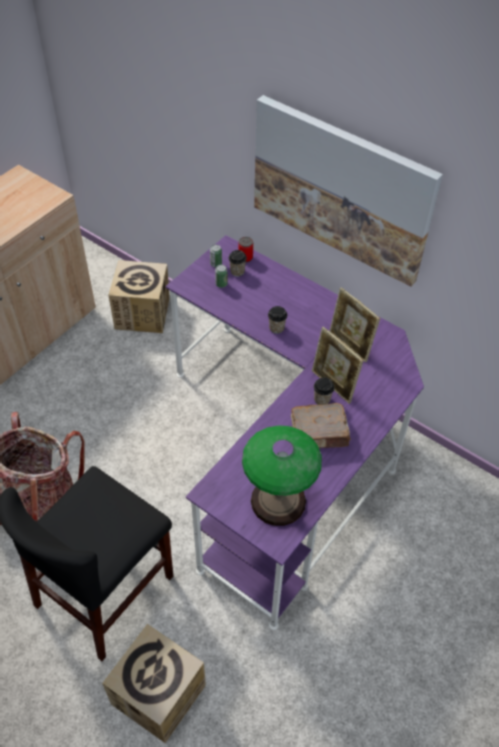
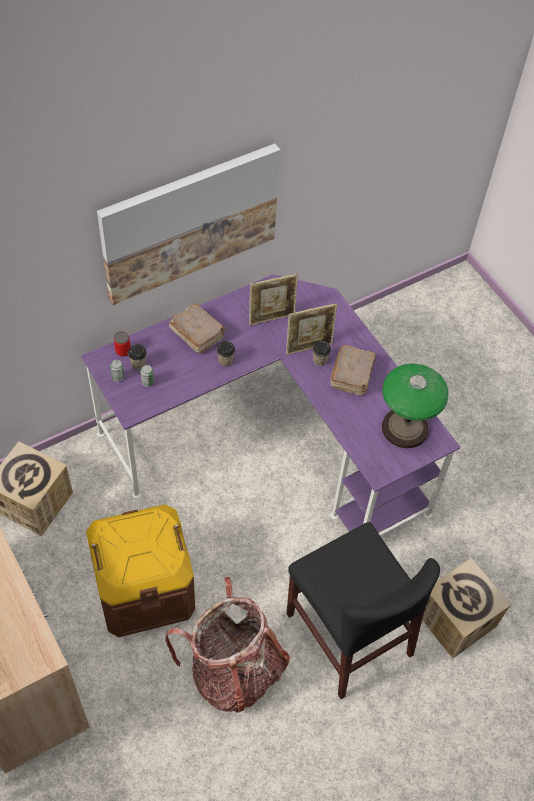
camera: 70 degrees left, 5 degrees up
(93, 412) = (144, 588): none -> brown storage box
(295, 298) = (197, 333): none -> brown book

